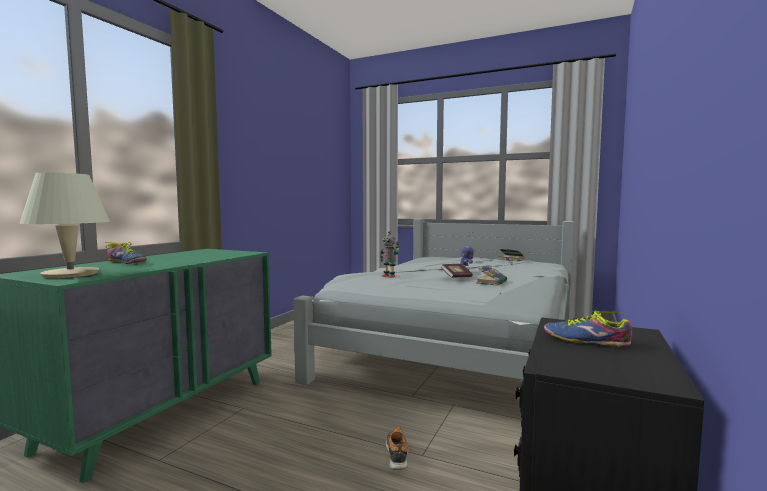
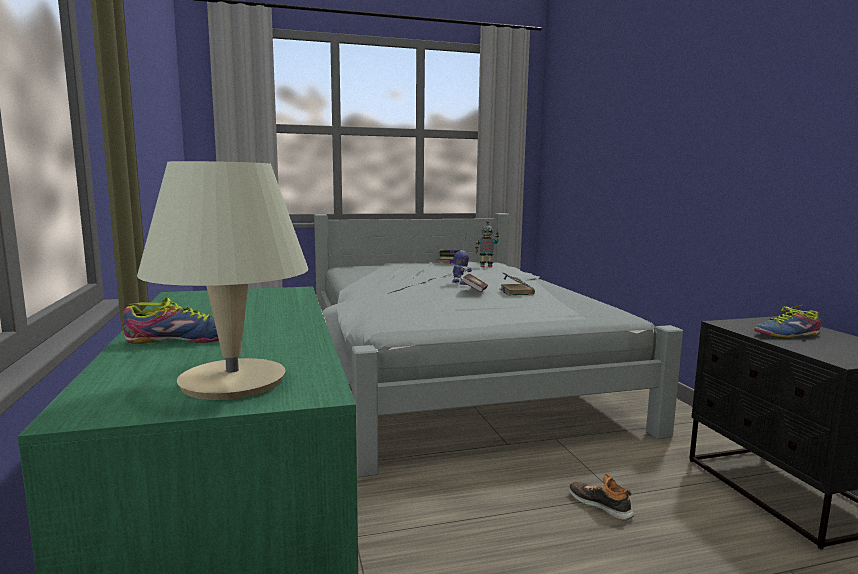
camera: 40 degrees left, 5 degrees up
(389, 276) = (395, 300): toy robot -> toy robot (486, 266)

